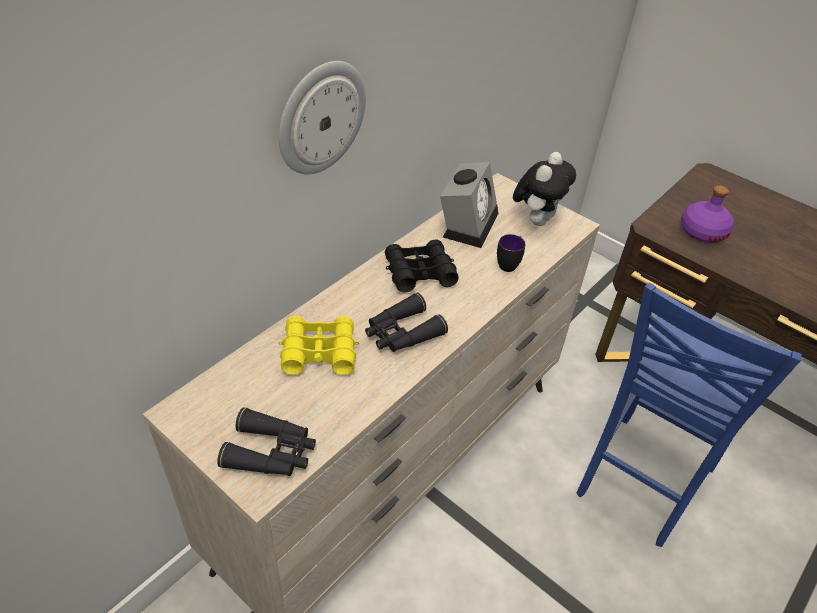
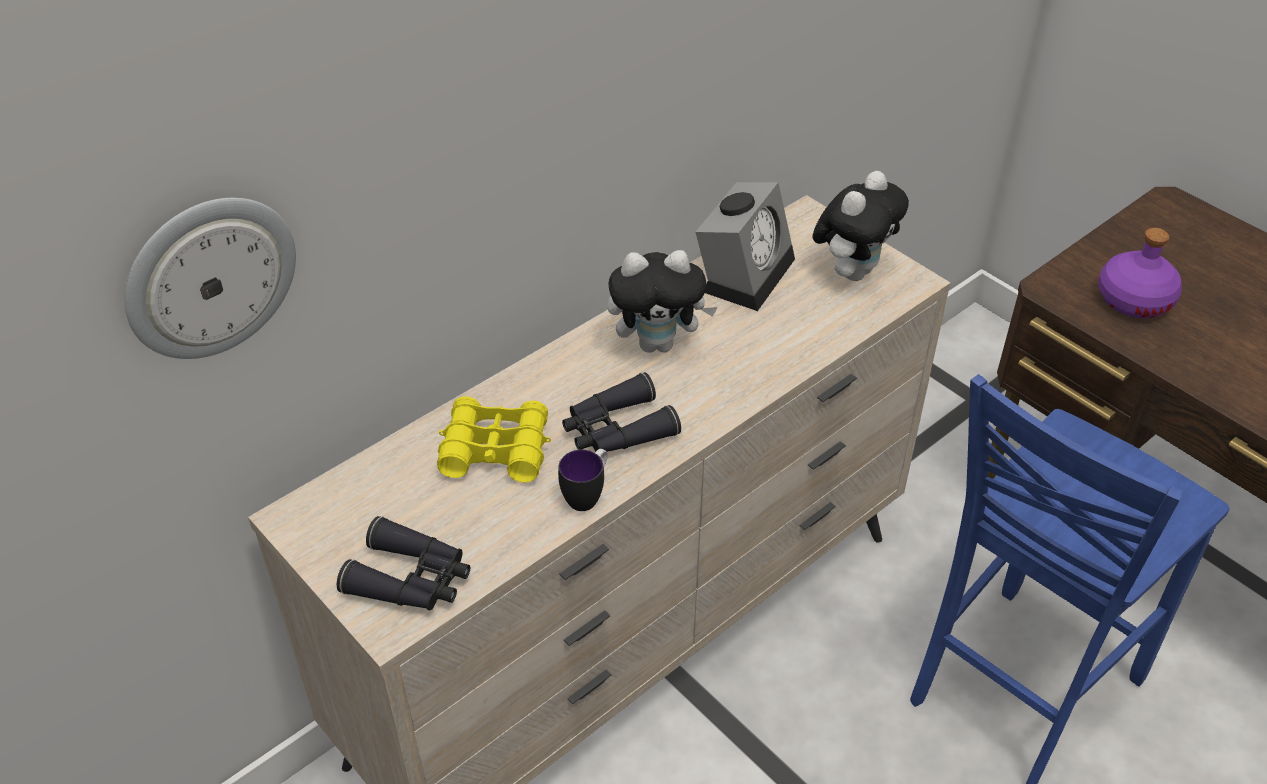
camera: 10 degrees right, 0 degrees up
(320, 117) = (505, 123): wall clock -> wall clock (210, 276)
(419, 272) = (658, 343): black binoculars -> plush toy
(509, 263) = (795, 336): mug -> mug (587, 495)

